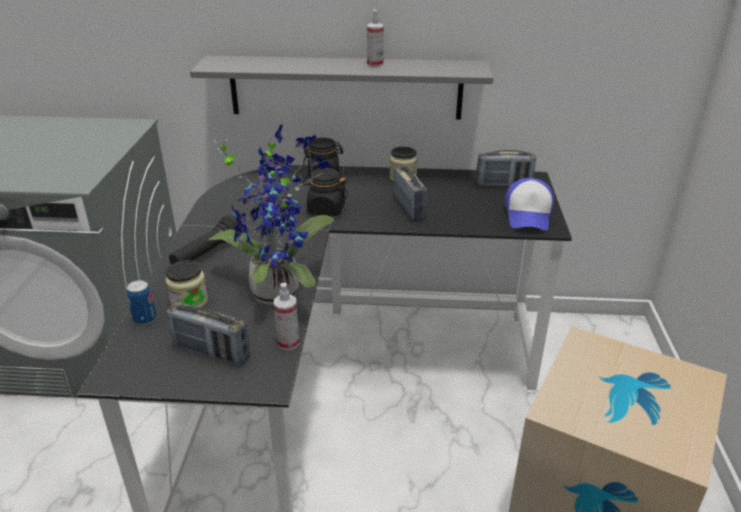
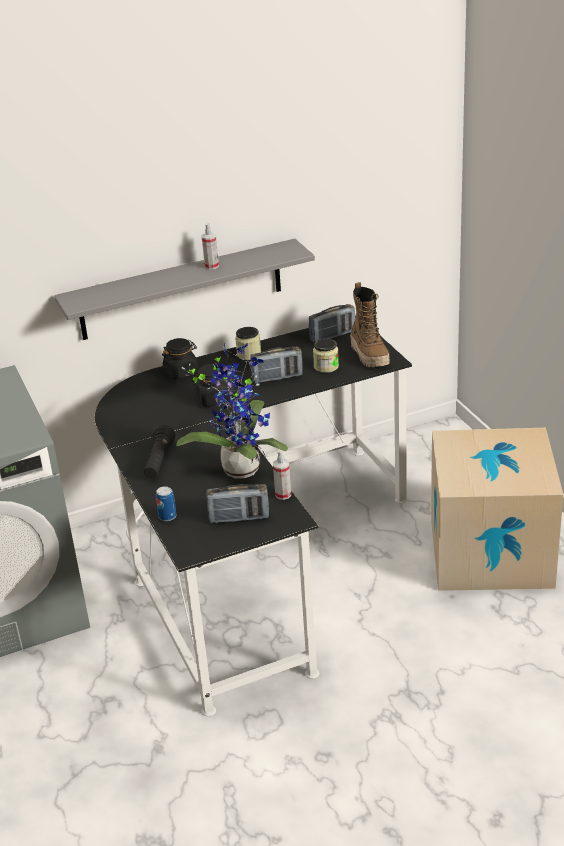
camera: 25 degrees left, 0 degrees up
(189, 301) = (185, 495): jar -> jar (326, 367)
(409, 208) = (277, 378): radio -> radio turned 120 degrees clockwise
(528, 214) = (370, 355): cap -> boot

